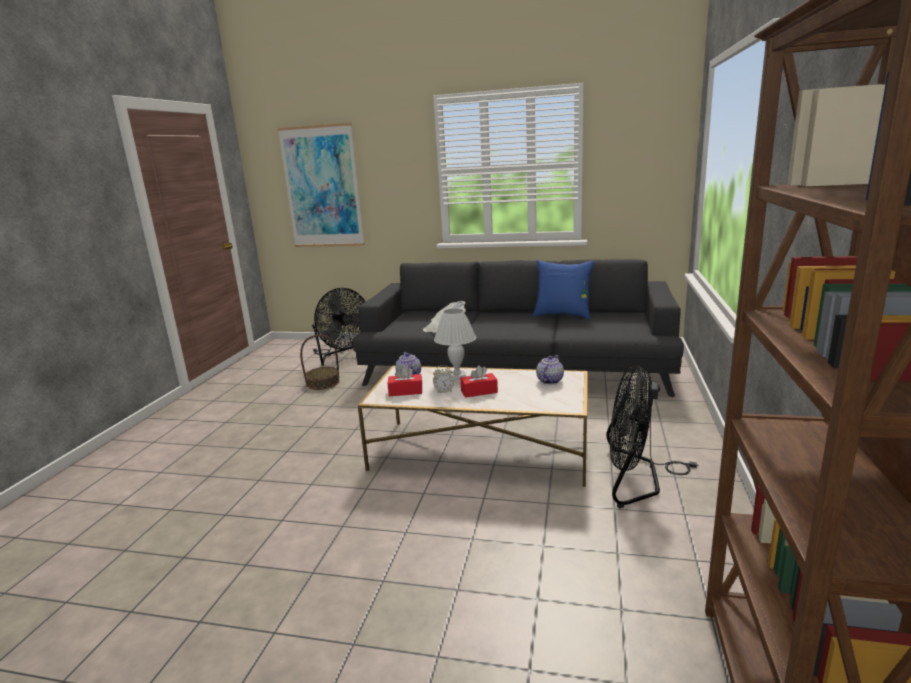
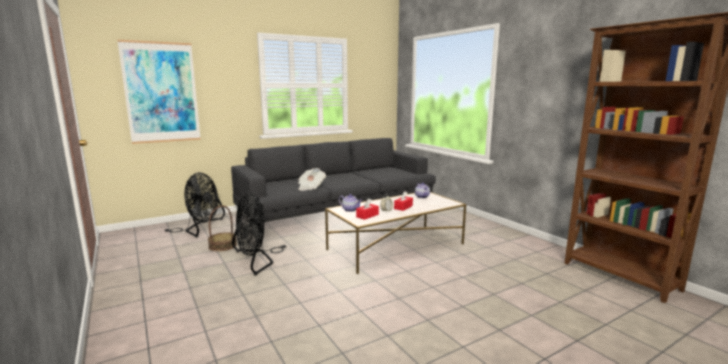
camera: 45 degrees left, 5 degrees down
(457, 377) = (376, 204): white table lamp -> none
(562, 316) = (359, 173): blue pillow -> none
(638, 475) = (472, 234): black fan -> black fan (258, 258)

